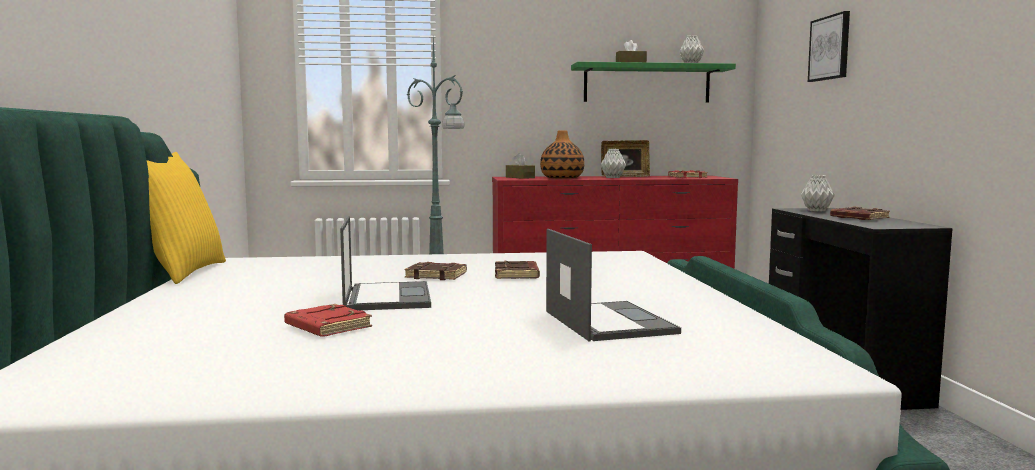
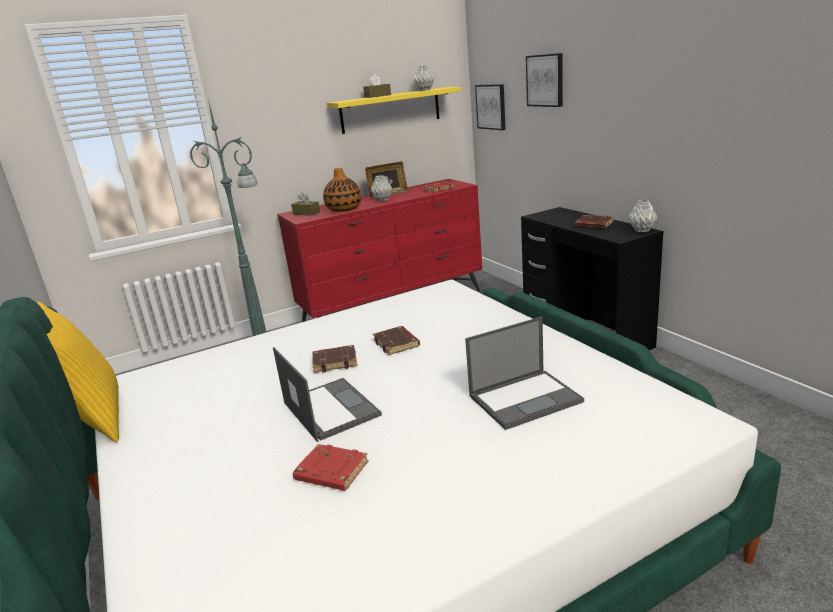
camera: 20 degrees left, 15 degrees up
(607, 322) = (526, 398): laptop -> laptop turned 105 degrees clockwise
(647, 84) = (390, 110): green shelf -> yellow shelf
(773, 90) = (491, 107): none -> picture
(816, 210) = (554, 215): grey vase -> grey vase (642, 230)

